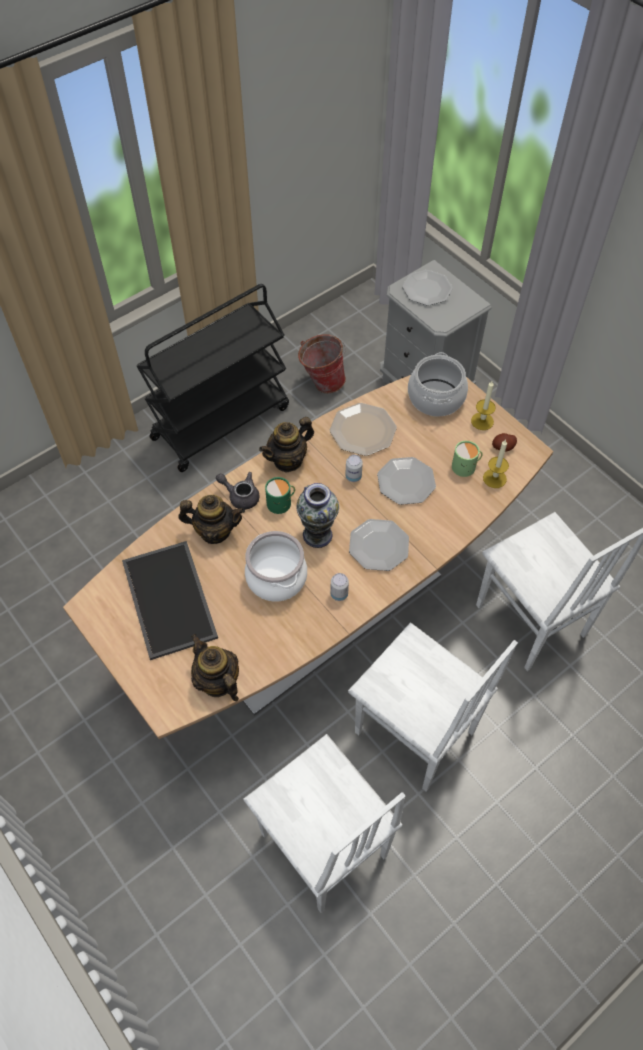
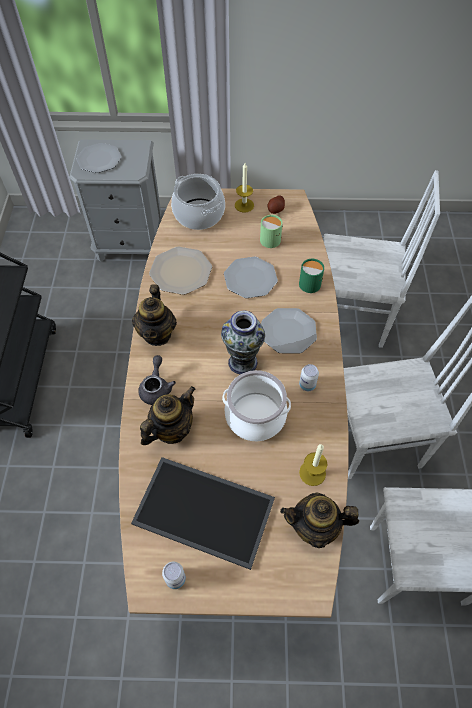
camera: 50 degrees left, 0 degrees up
(240, 496) = (156, 388): grey teapot -> grey teapot turned 120 degrees clockwise
(281, 503) = (191, 365): green mug -> green mug (310, 282)
(322, 382) = (60, 293): bucket -> none
(353, 476) = (214, 305): can -> can (175, 579)
(494, 478) = (295, 231): candle -> candle (312, 473)

